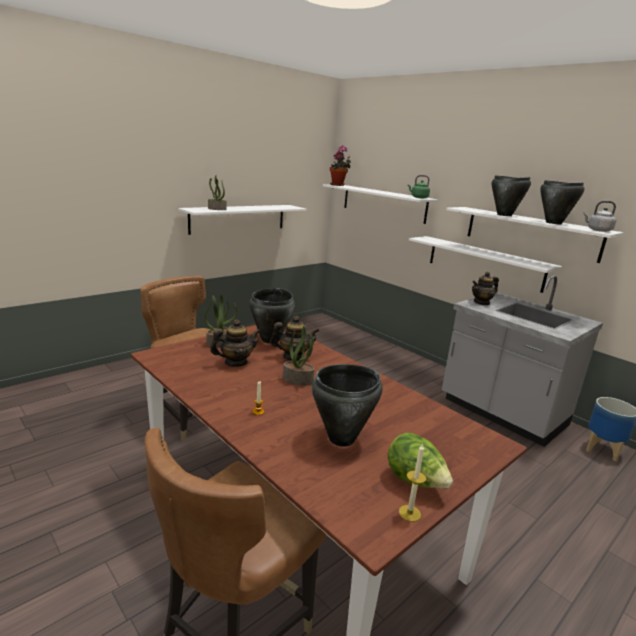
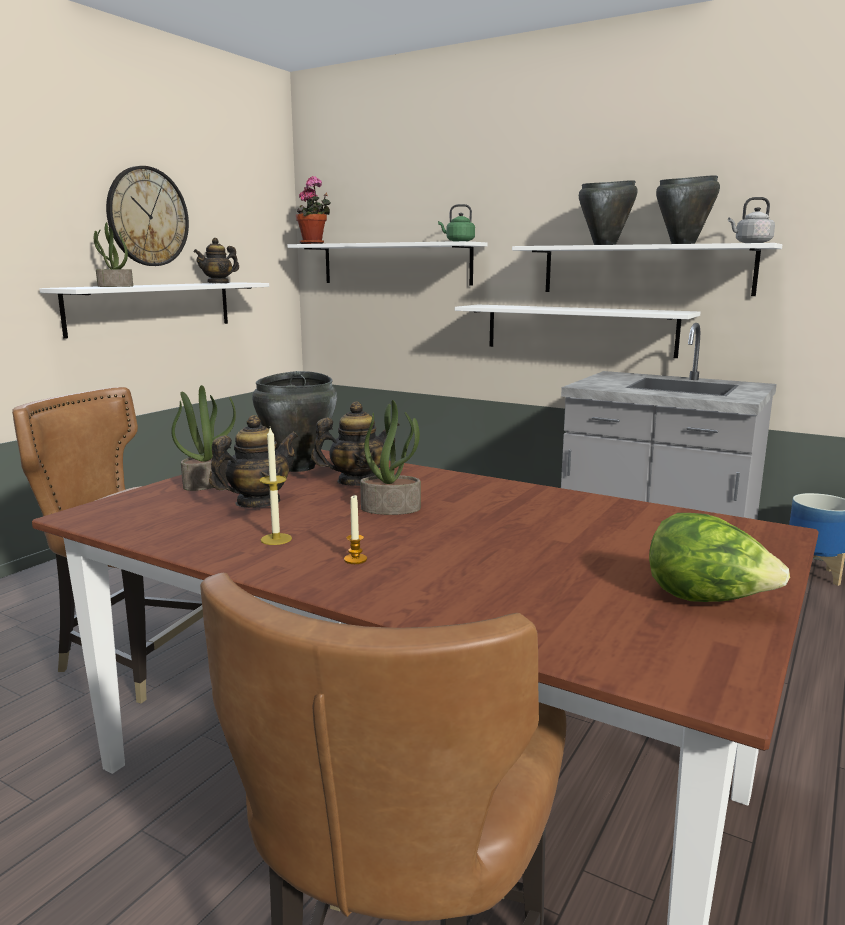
camera: 15 degrees left, 5 degrees down
(242, 168) = (147, 217): none -> wall clock
(342, 439) = (536, 569): black cooking pot -> none
(409, 513) = (741, 643): candle -> candle (276, 539)
(481, 302) = (599, 382): teapot -> teapot (218, 283)

